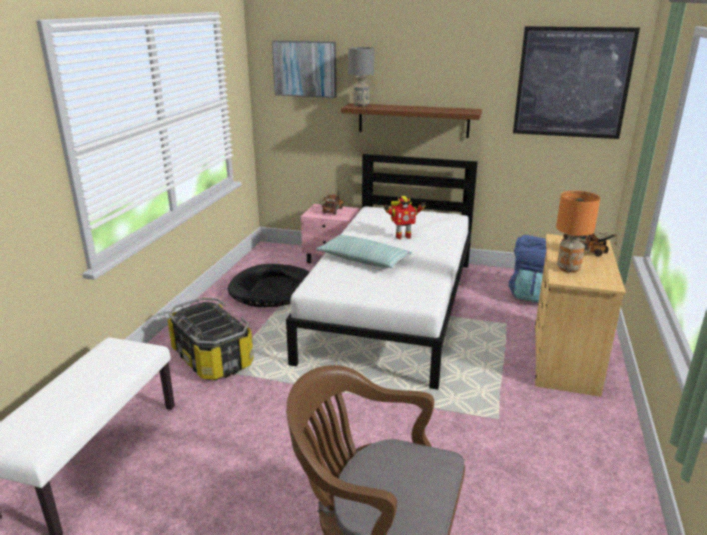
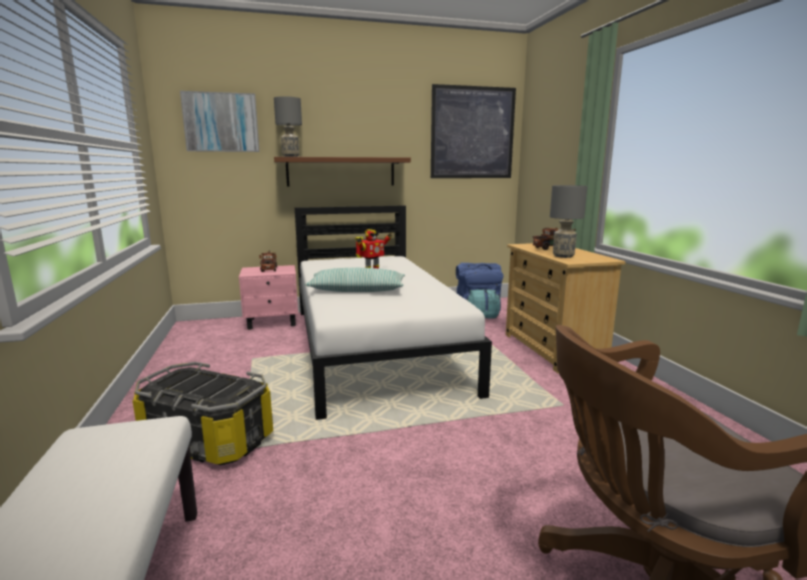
camera: 30 degrees left, 10 degrees down
(272, 289) = (228, 357): black dog bed -> none
(568, 268) = (563, 256): orange table lamp -> grey table lamp

